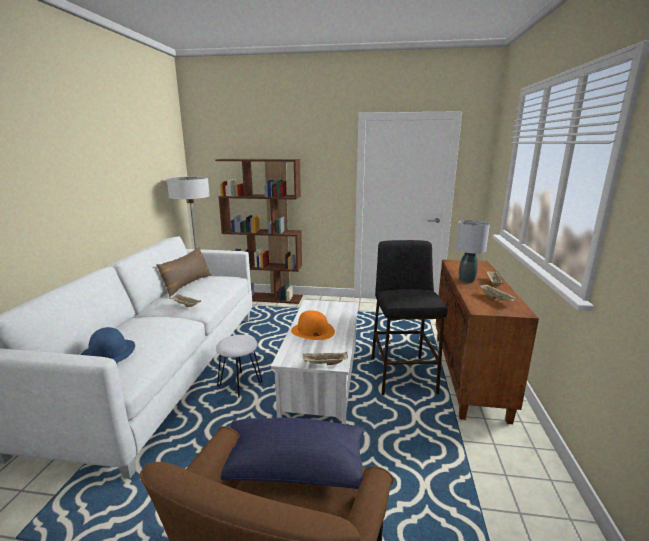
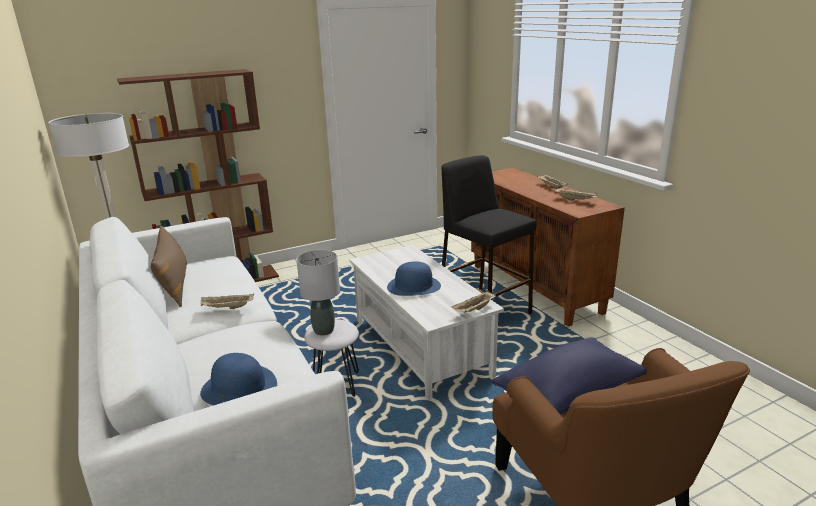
camera: 35 degrees left, 5 degrees up
(312, 331) = (413, 286): orange hat -> blue hat
(466, 280) = (527, 190): grey table lamp -> grey table lamp (323, 330)

